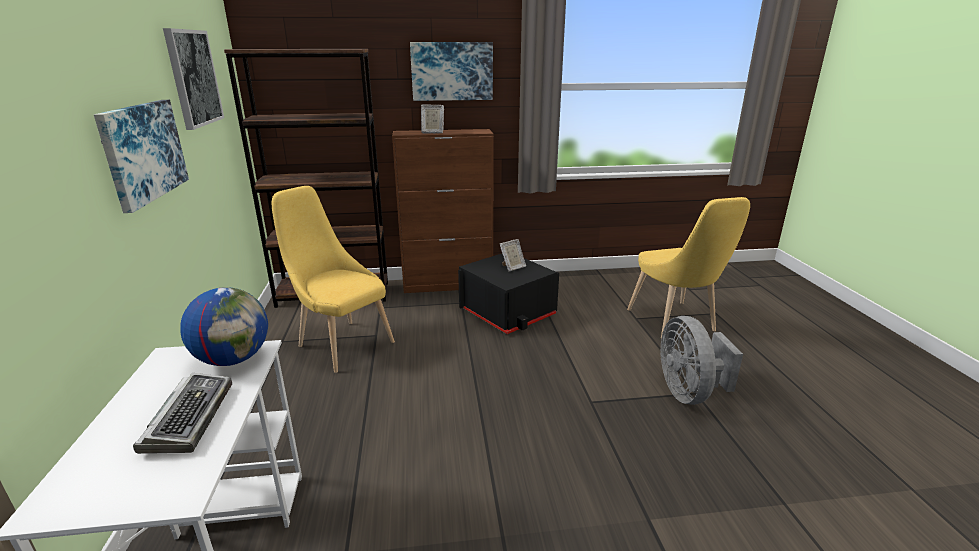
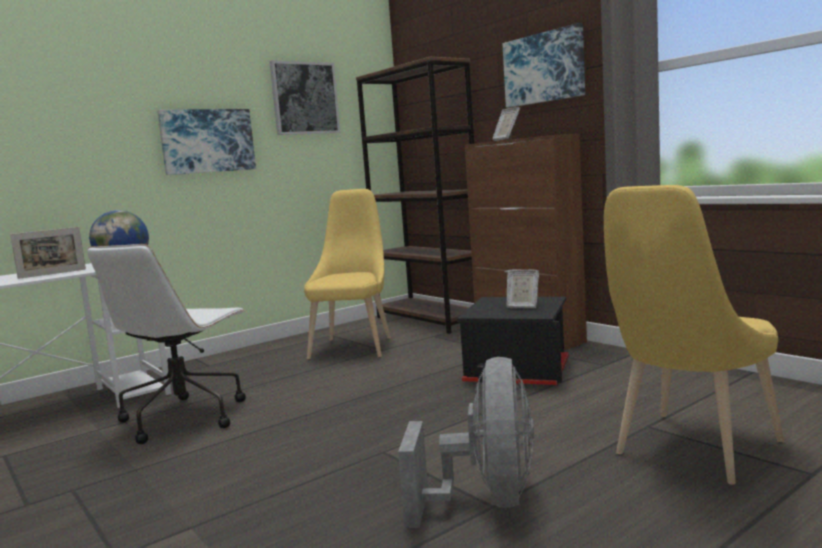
camera: 60 degrees right, 15 degrees down
(189, 417) = (52, 273): keyboard -> picture frame
(394, 480) = (184, 417): none -> white office chair
(688, 392) = (487, 501): grey fan -> grey fan turned 135 degrees clockwise

